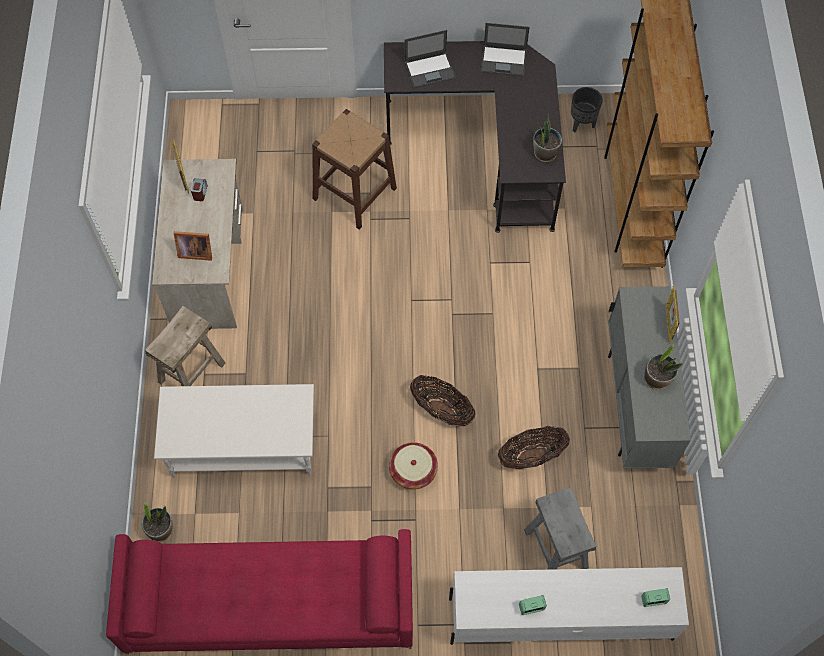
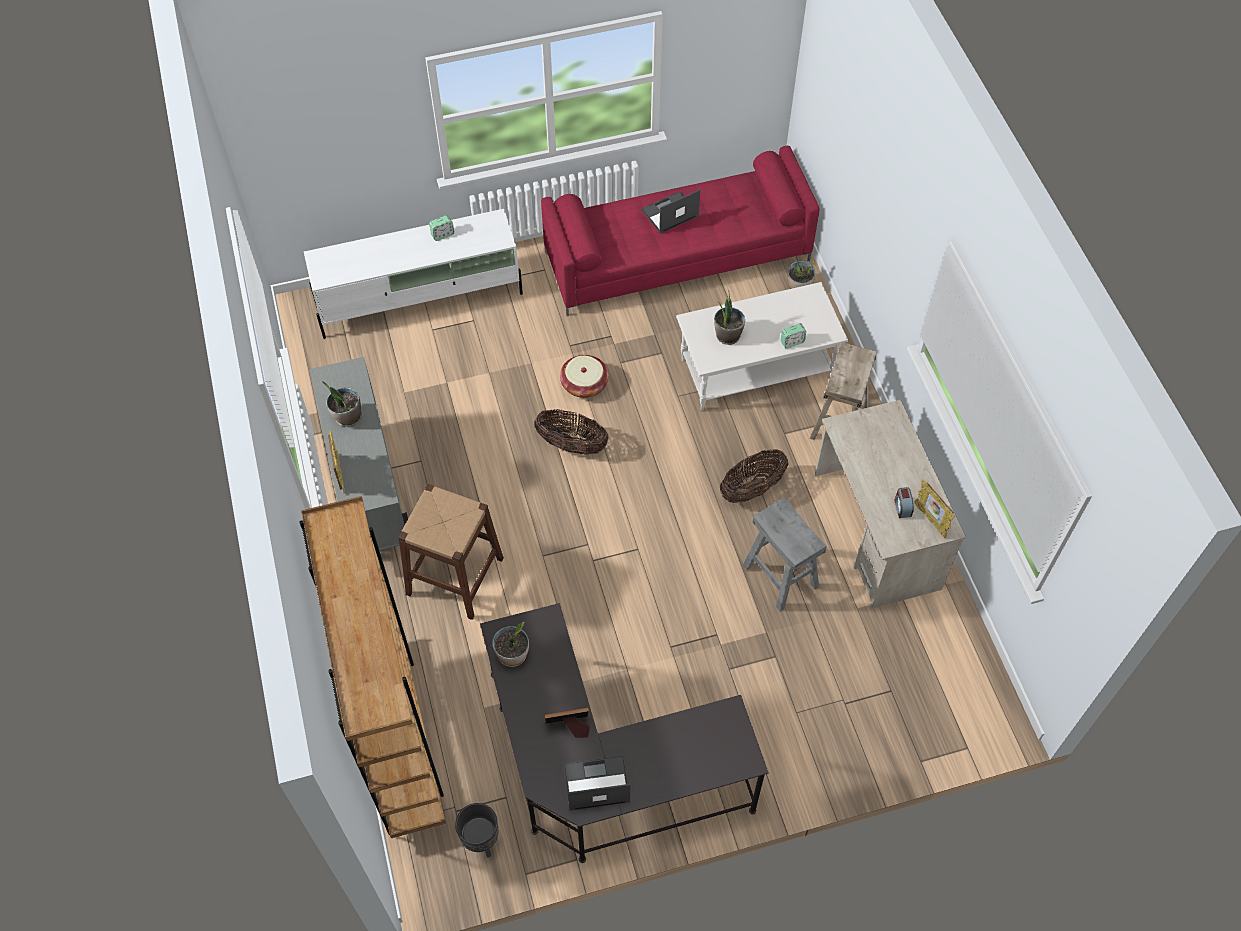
camera: 165 degrees right, 5 degrees down
(194, 252) = (874, 441): picture frame -> picture frame (569, 727)
(271, 419) = (727, 335): none -> potted plant
(354, 193) = (747, 663): brown stool -> brown stool (454, 576)
(430, 70) = (691, 743): laptop -> laptop (669, 213)
(531, 456) = (470, 423): basket -> basket (752, 488)
(556, 549) = (432, 350): grey stool -> grey stool (779, 576)
(653, 600) = (336, 261): alarm clock -> alarm clock (792, 342)

